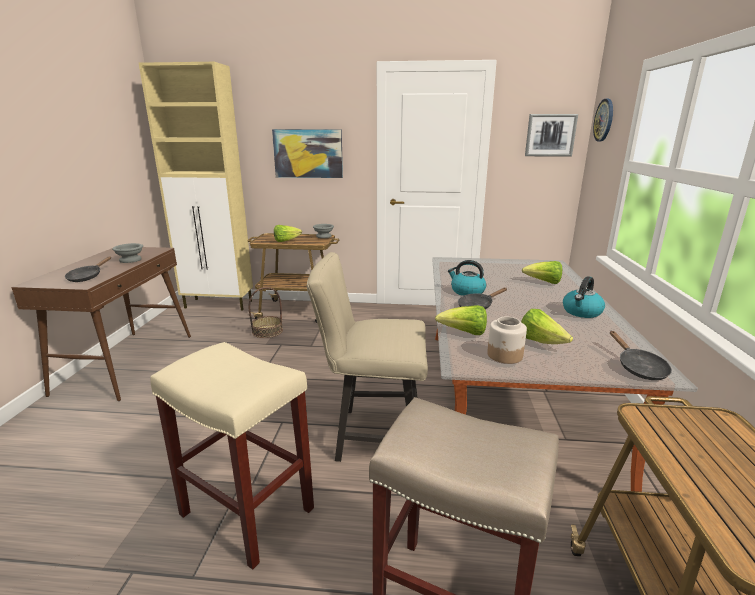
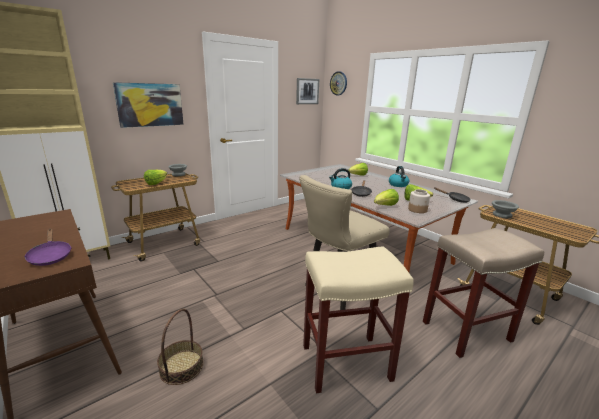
camera: 45 degrees left, 0 degrees up
(87, 277) = (50, 256): black frying pan -> purple frying pan
(131, 260) = (53, 229): grey bowl -> grey bowl (501, 215)
(267, 331) = (165, 265): basket -> basket (181, 367)

